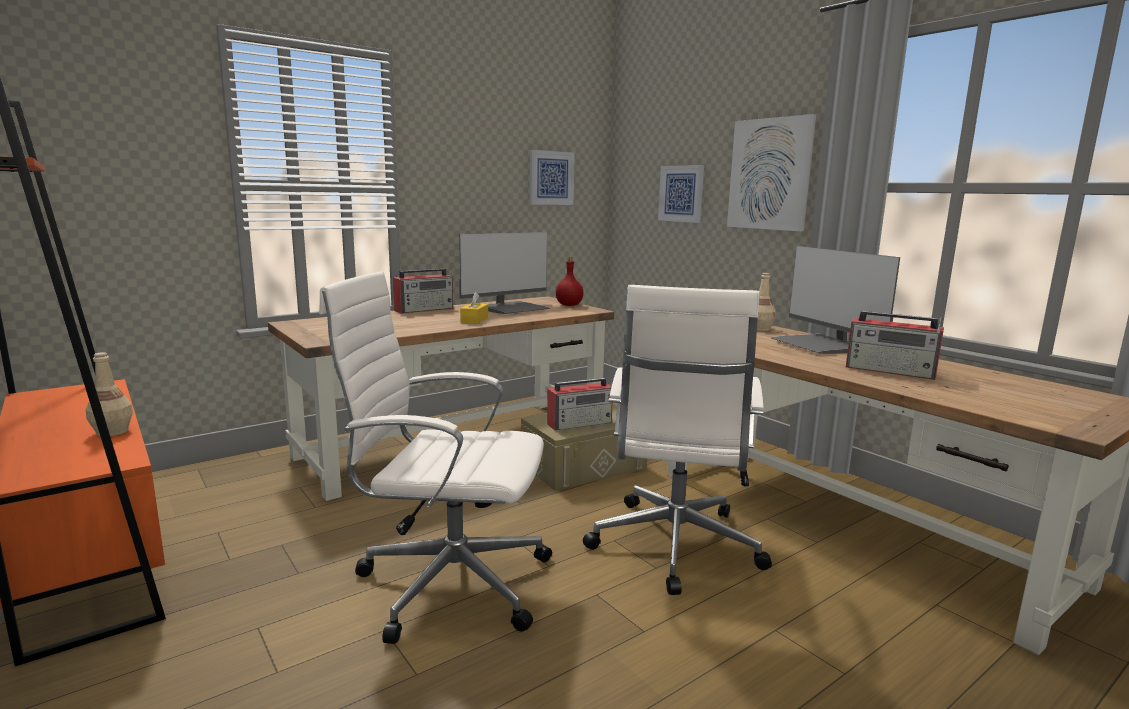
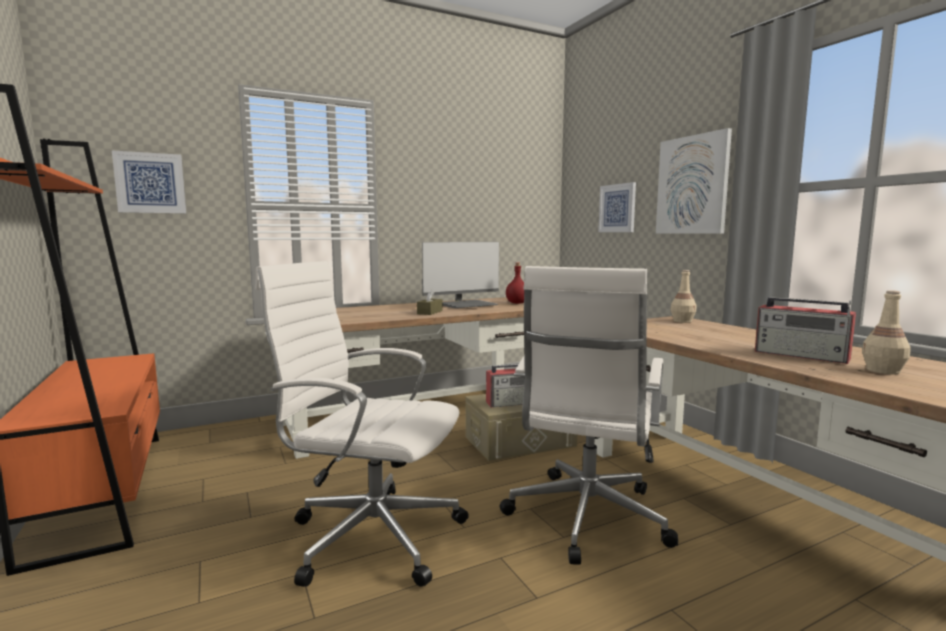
camera: 10 degrees right, 5 degrees down
(112, 432) = (116, 389): beige bottle -> beige bottle (883, 371)
(425, 309) = (395, 305): radio -> none
(474, 320) = (430, 312): yellow tissue box -> brown tissue box
(551, 178) = (507, 200): picture -> picture (150, 183)
(821, 345) = (736, 334): monitor -> none

